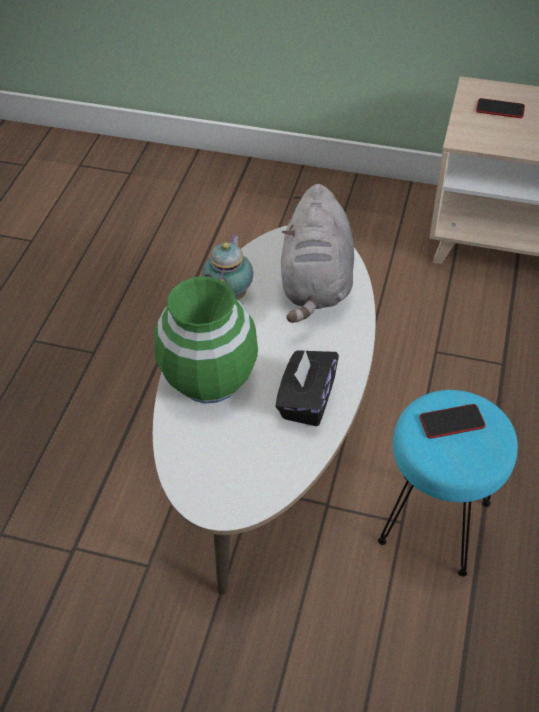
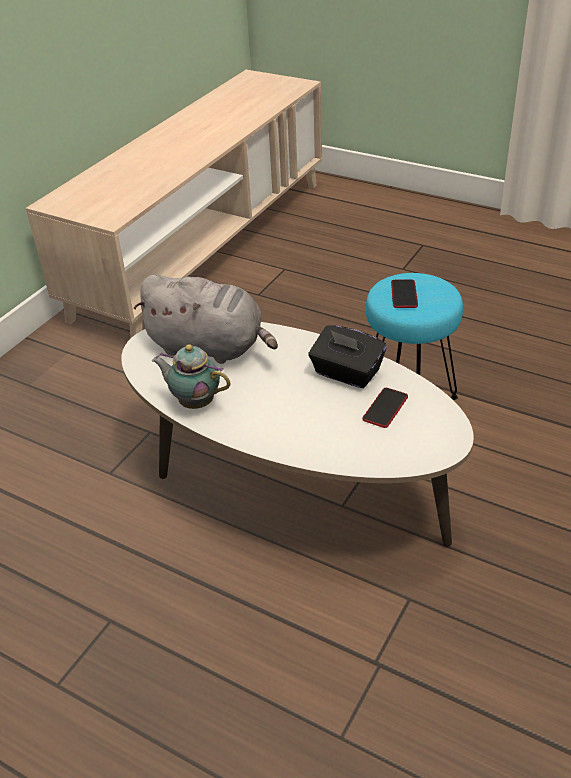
camera: 75 degrees left, 10 degrees down
(210, 378) = (299, 428): green vase -> none
(500, 109) = (88, 198): phone -> phone (385, 408)

